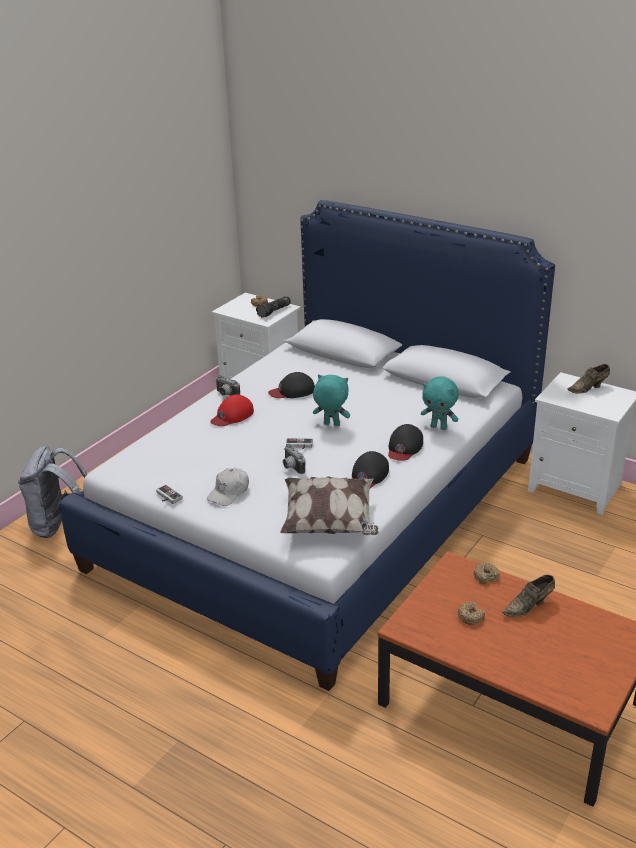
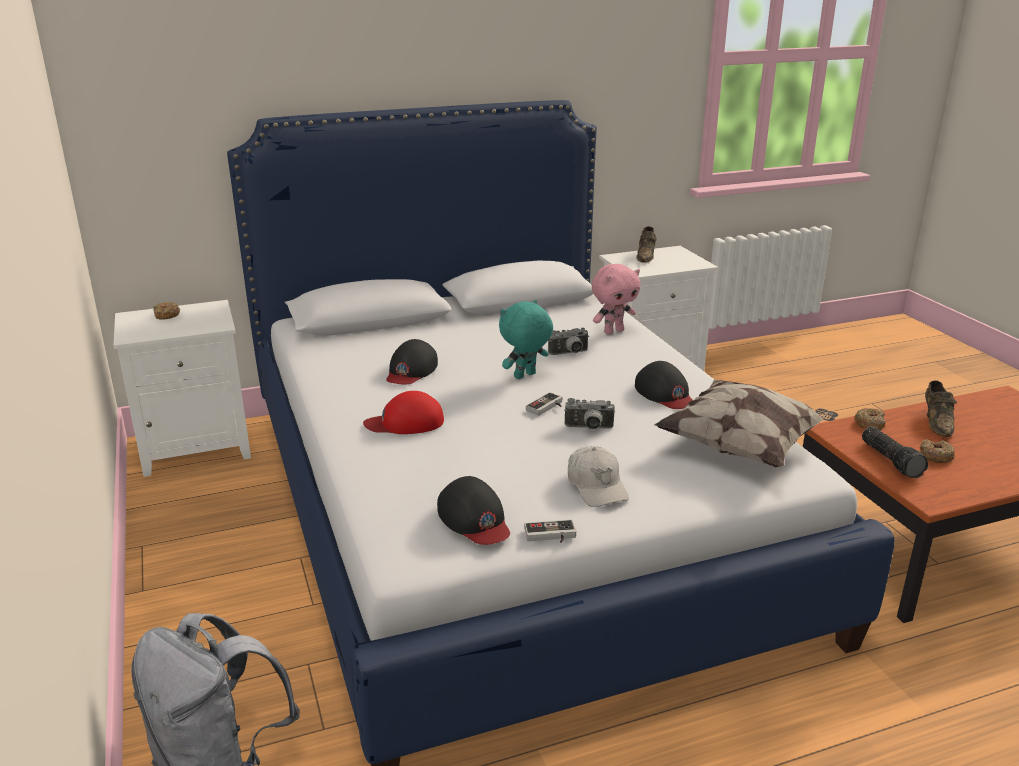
camera: 55 degrees left, 5 degrees down
(226, 395) = (344, 410): camera -> camera (569, 353)
(232, 415) = (405, 422): red cap -> red cap turned 90 degrees clockwise
(274, 311) = (207, 314): flashlight -> flashlight (892, 460)
(404, 447) = (631, 358): black cap -> black cap (474, 519)
(439, 427) = (613, 331): turquoise plush toy -> pink plush toy

